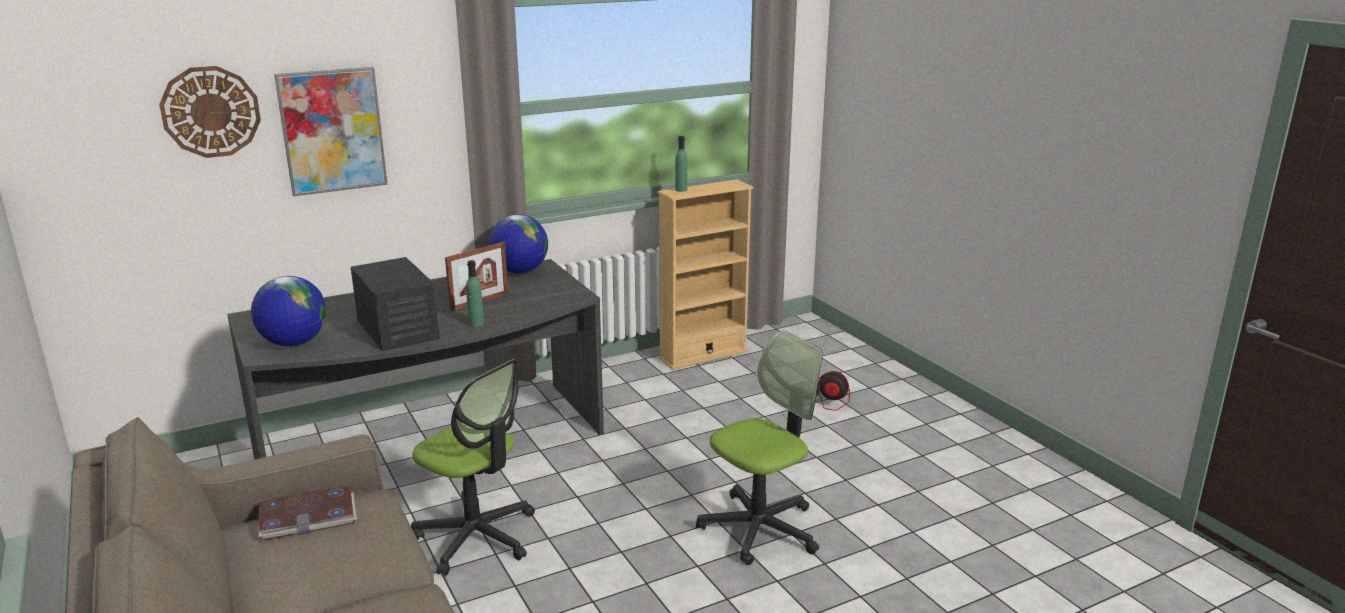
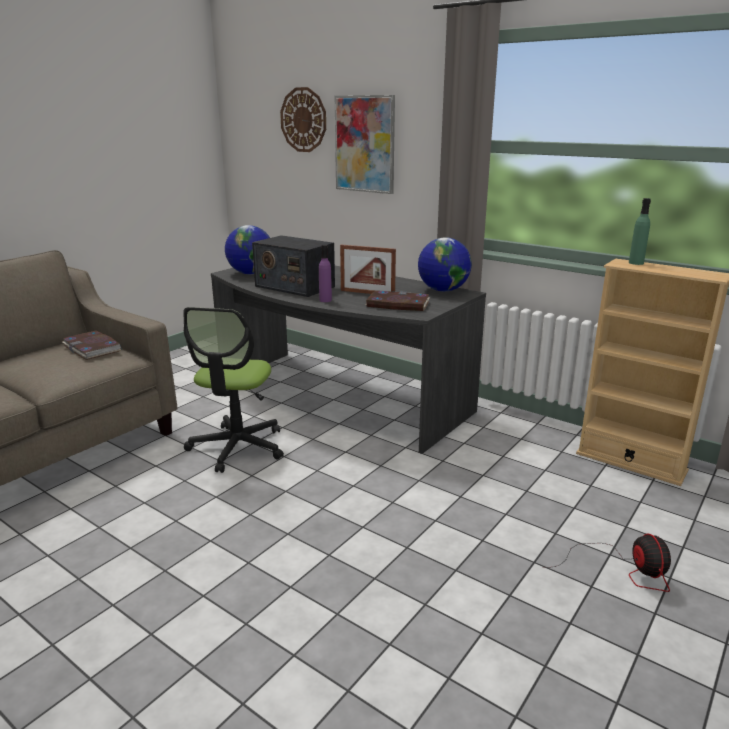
camera: 65 degrees right, 0 degrees up
(398, 329) = (294, 286): radio -> radio turned 90 degrees clockwise
(476, 324) = (325, 300): green bottle -> purple bottle
(537, 298) = (397, 304): none -> book
(760, 528) = (332, 587): office chair -> none

